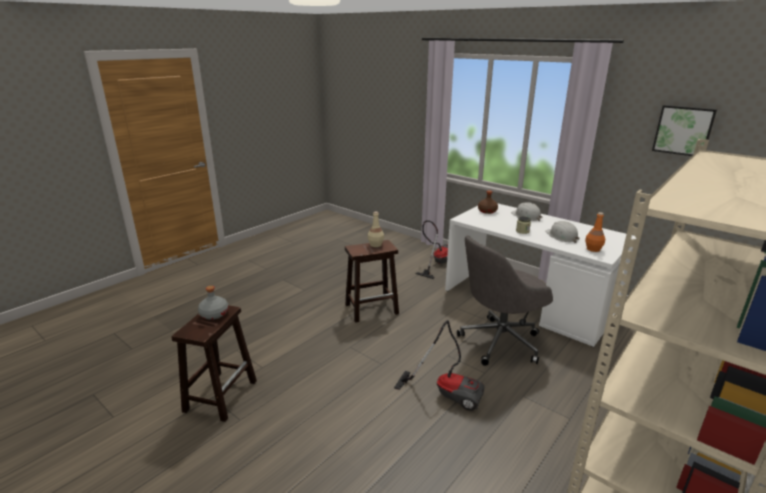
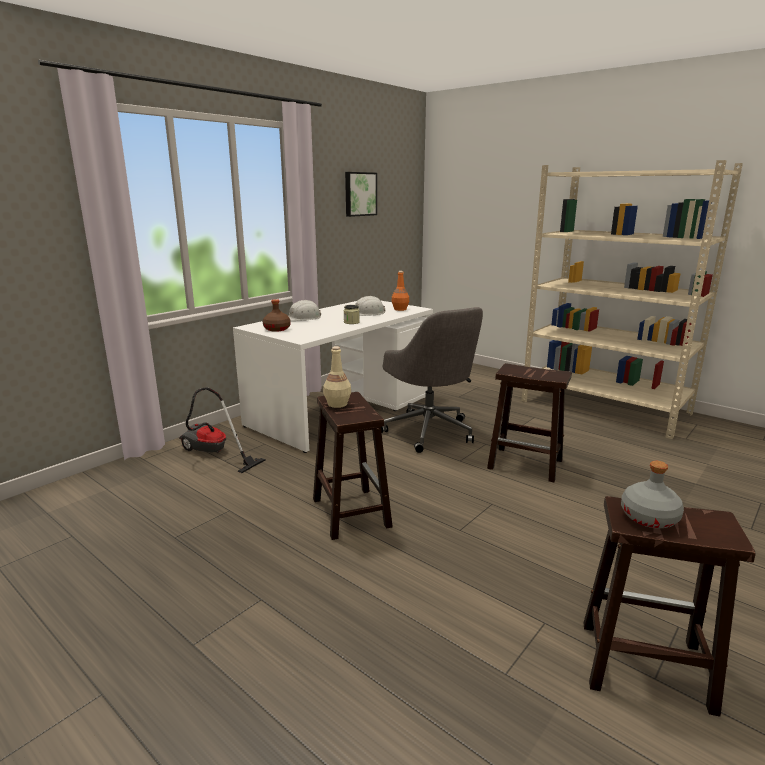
camera: 90 degrees left, 5 degrees down
(447, 392) = (526, 464): vacuum cleaner -> brown stool

